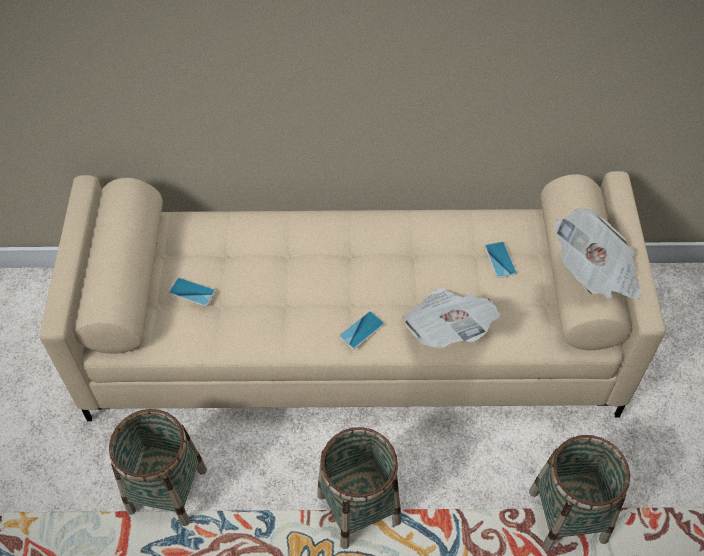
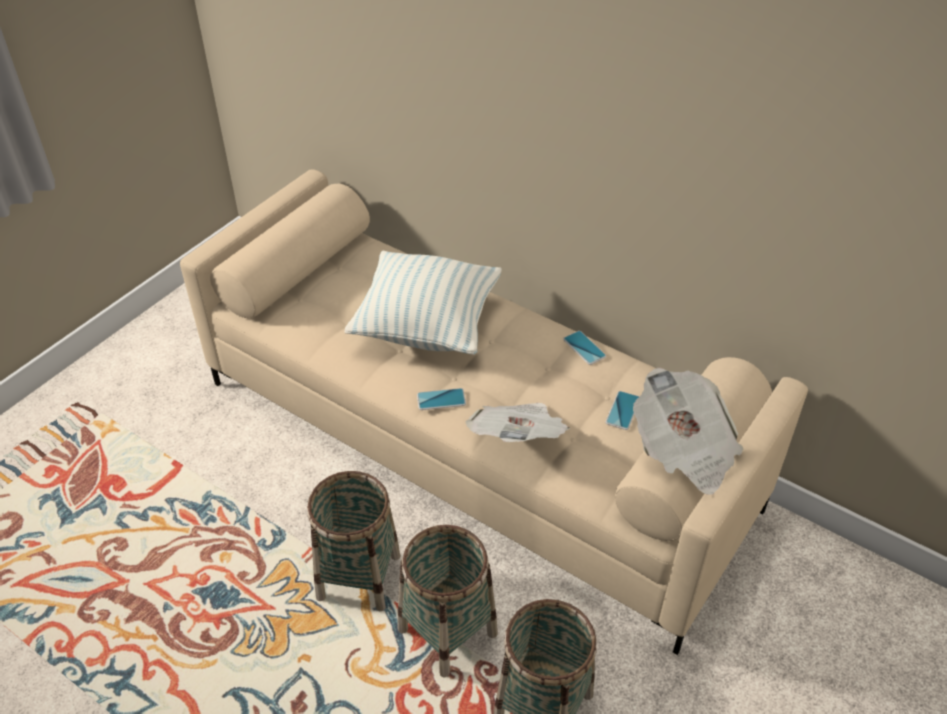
camera: 35 degrees right, 10 degrees down
(167, 490) = (225, 468): basket -> basket (447, 631)
(192, 292) = (333, 301): phone -> phone (584, 348)
(292, 271) = (427, 326): none -> pillow

